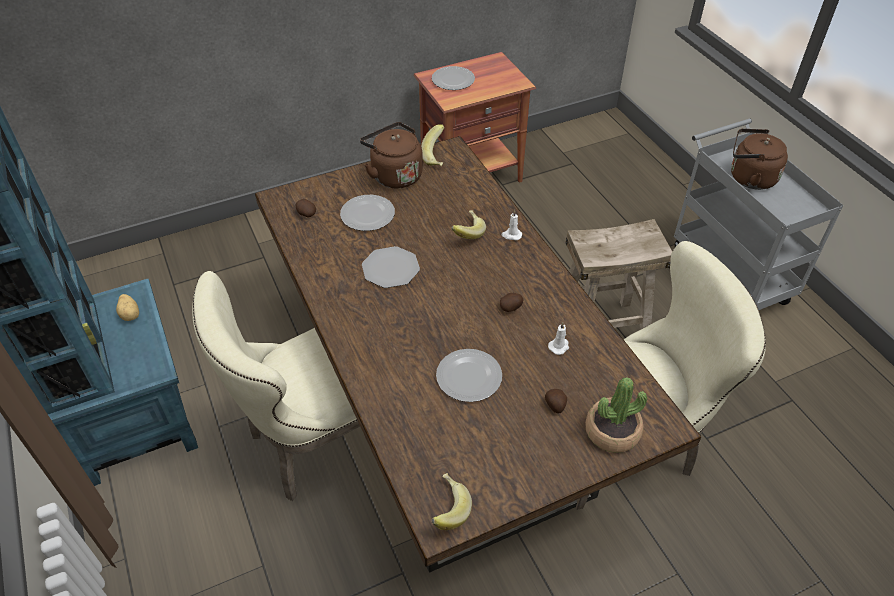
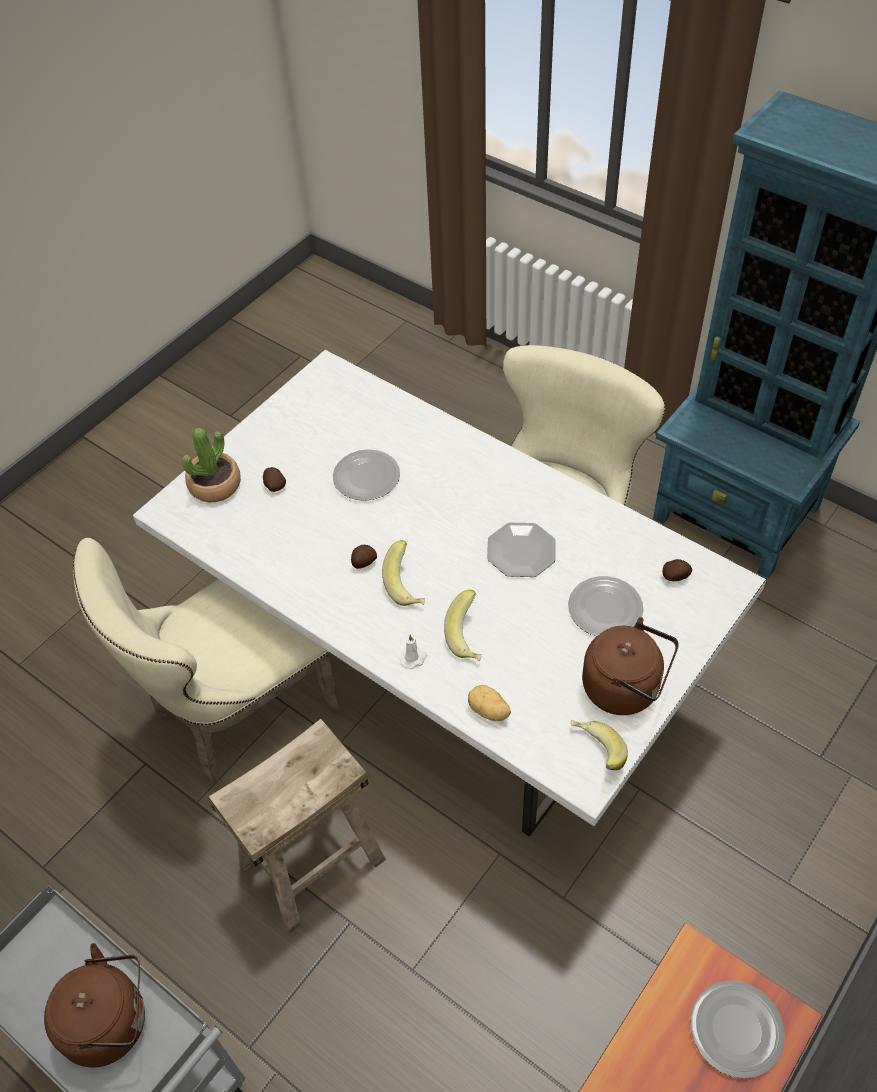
camera: 155 degrees right, 5 degrees up
(131, 314) = (767, 462): potato -> potato (488, 711)
(446, 407) = (446, 665): brown dining table -> white dining table
(446, 509) = (327, 379): banana -> banana (408, 585)
(559, 346) = (294, 542): white candle -> none

